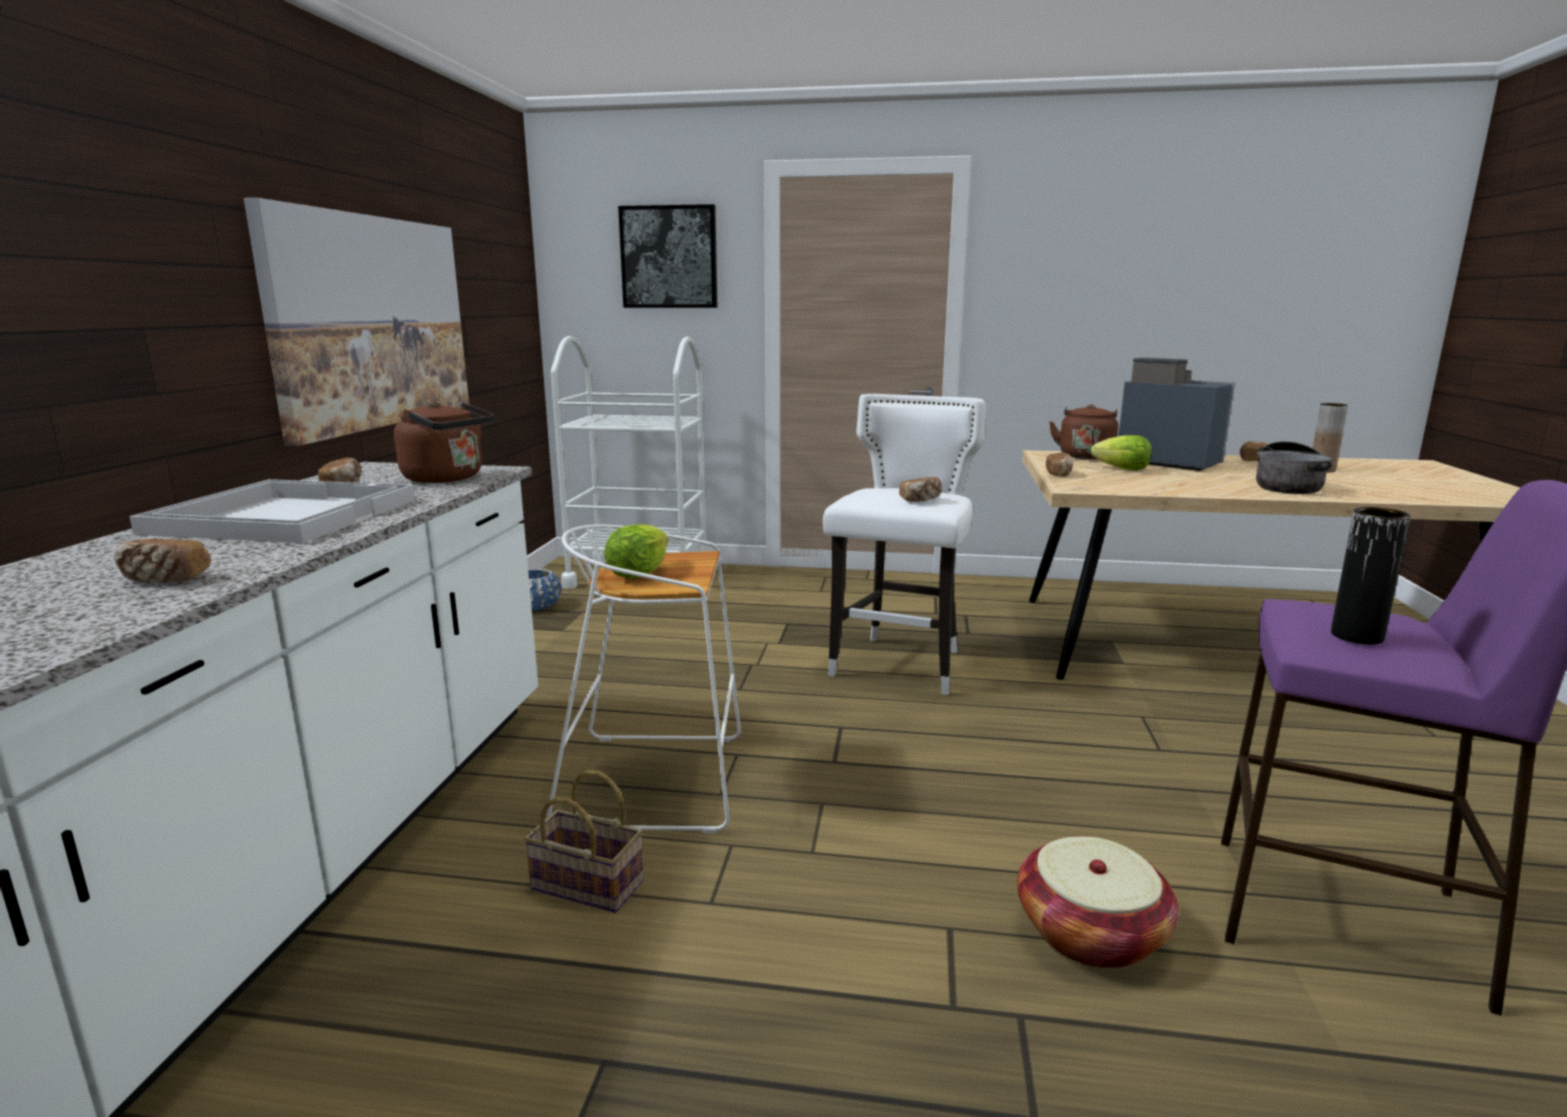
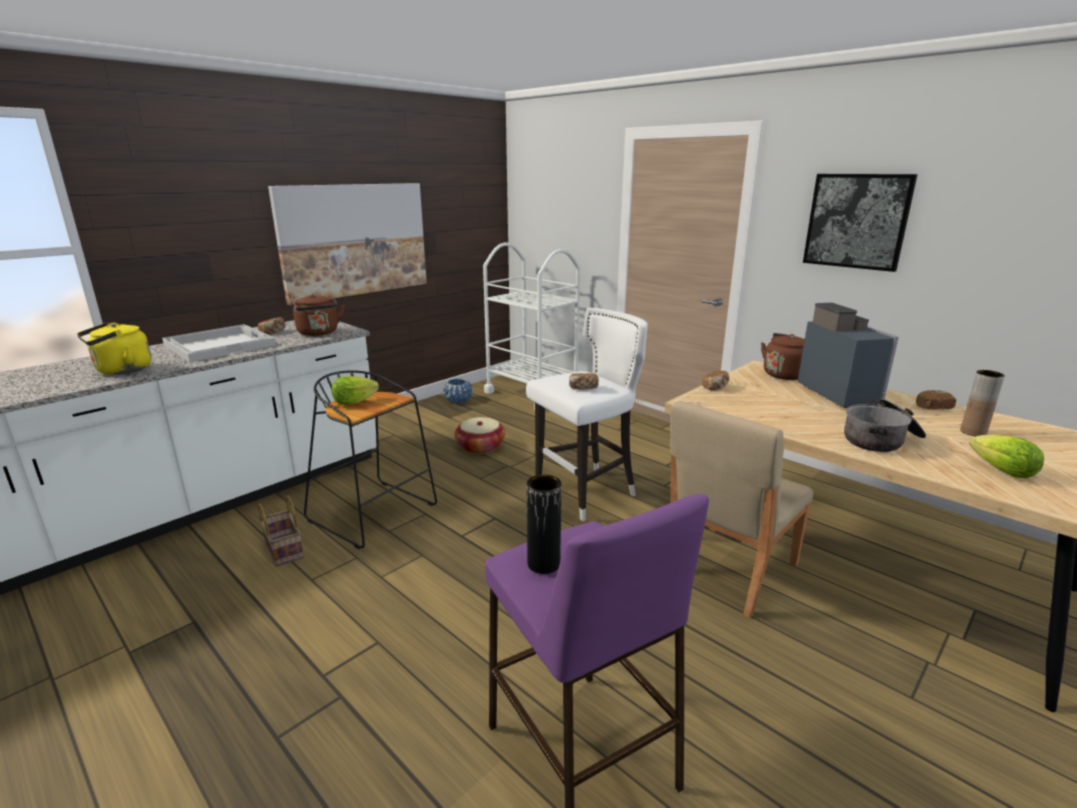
camera: 35 degrees right, 5 degrees up
(164, 579) = (121, 371): bread -> yellow kettle
(658, 780) = (375, 513): white stool -> black stool
(669, 257) = (570, 193): picture -> picture (857, 221)
(1090, 933) = (432, 681): basket -> basket (480, 447)
(1122, 469) = (778, 393): lettuce -> lettuce (1002, 471)
(1153, 690) = (726, 568): none -> beige chair

